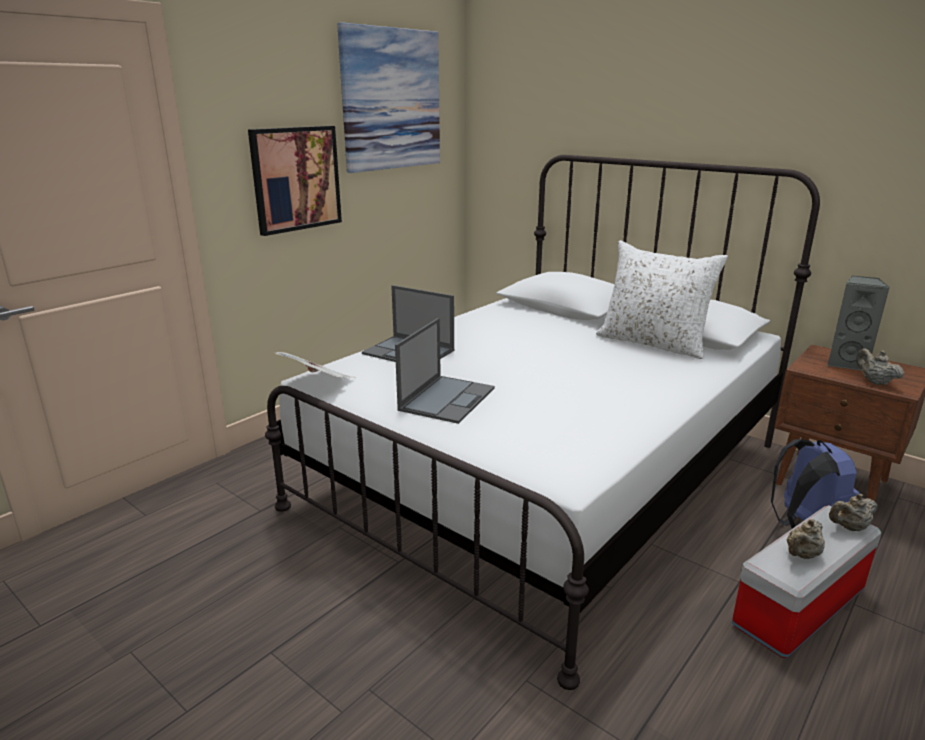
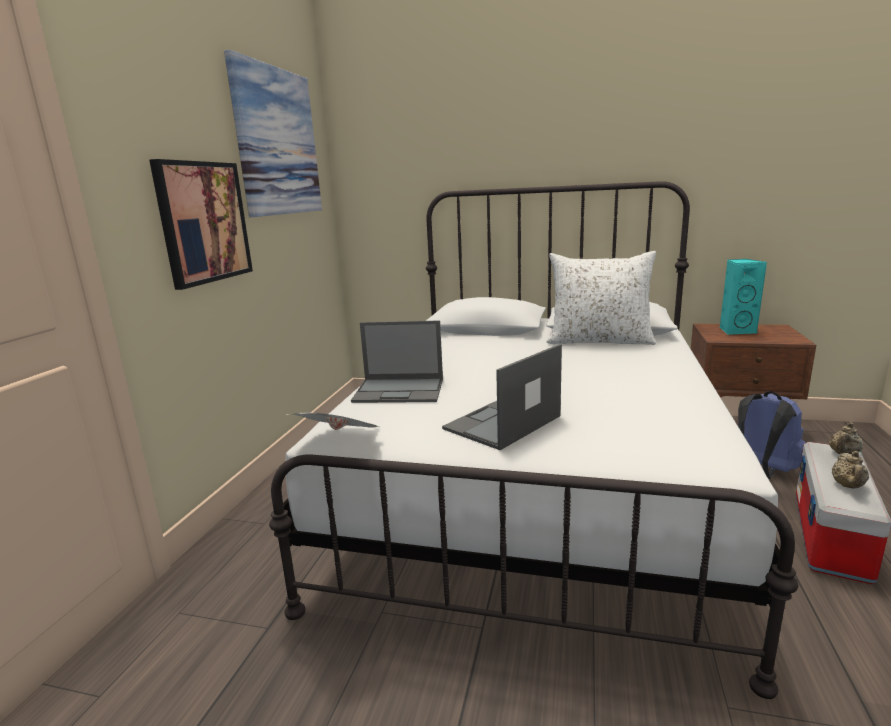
camera: 25 degrees left, 5 degrees down
(447, 398) = (502, 423): laptop -> laptop turned 135 degrees counterclockwise
(847, 363) = (736, 331): grey speaker -> turquoise speaker
(874, 382) = (772, 338): beige teapot -> none

